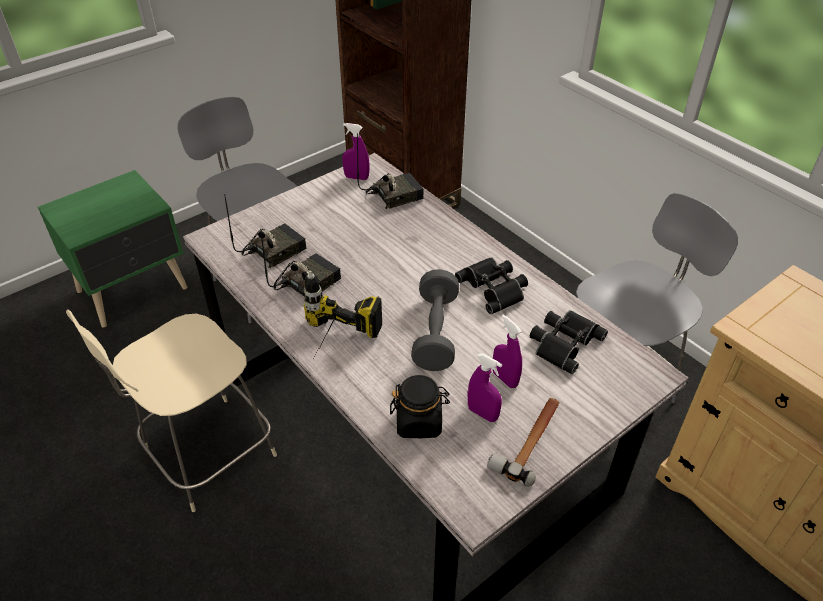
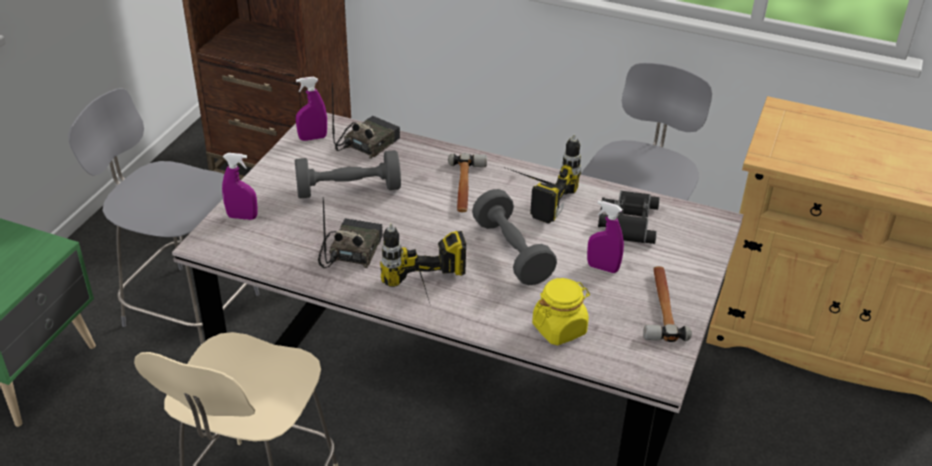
camera: 30 degrees left, 5 degrees down
(274, 250) = (288, 233): radio -> none
(348, 230) = (348, 190): none -> grey dumbbell
(419, 422) = (559, 328): black jar -> yellow jar
(443, 260) = (466, 188): none -> hammer
(482, 413) = (606, 301): purple spray bottle -> purple spray bottle (242, 217)
(495, 288) = (533, 196): black binoculars -> power drill

